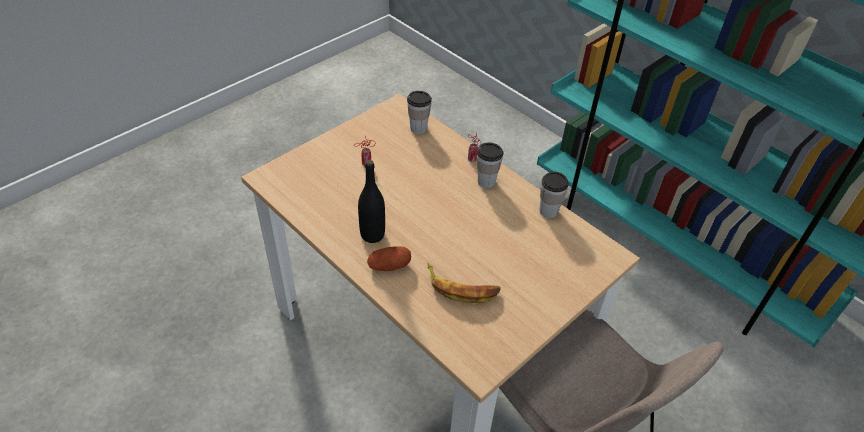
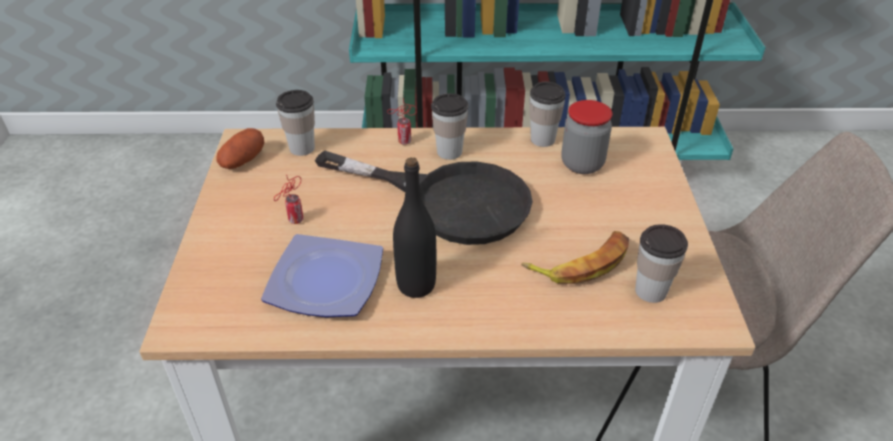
camera: 45 degrees left, 5 degrees down
(341, 203) = (328, 280): none -> plate
(389, 266) = (483, 301): potato -> potato (243, 160)
(446, 207) = (449, 201): none -> black frying pan
(473, 329) = (650, 291): none -> cup
(548, 241) = (582, 164): none -> jar

